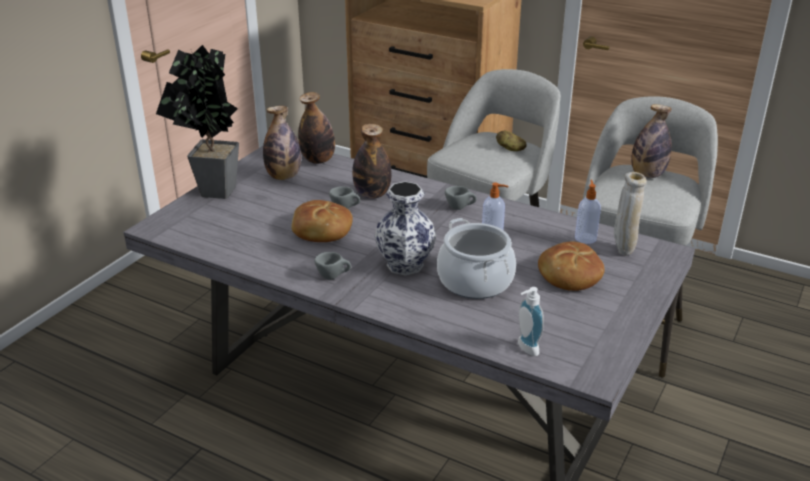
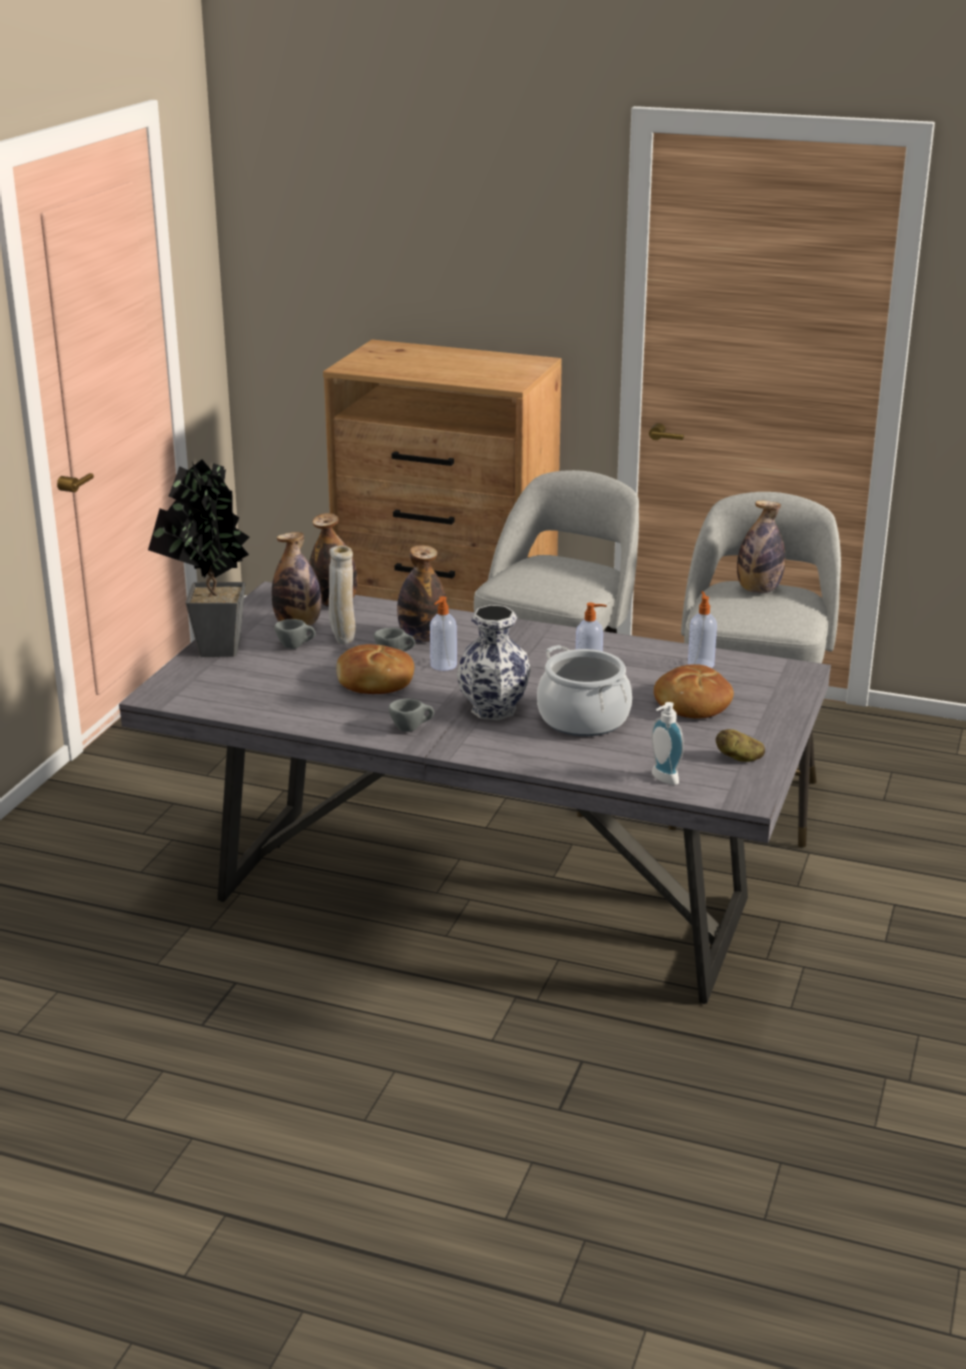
camera: 10 degrees left, 5 degrees down
(379, 220) = (443, 665): none -> soap dispenser
(460, 208) = (539, 644): grey cup -> grey cup (296, 646)
(510, 149) = (579, 572): potato -> potato (739, 758)
(623, 251) = (748, 674): beige vase -> beige vase (343, 640)

